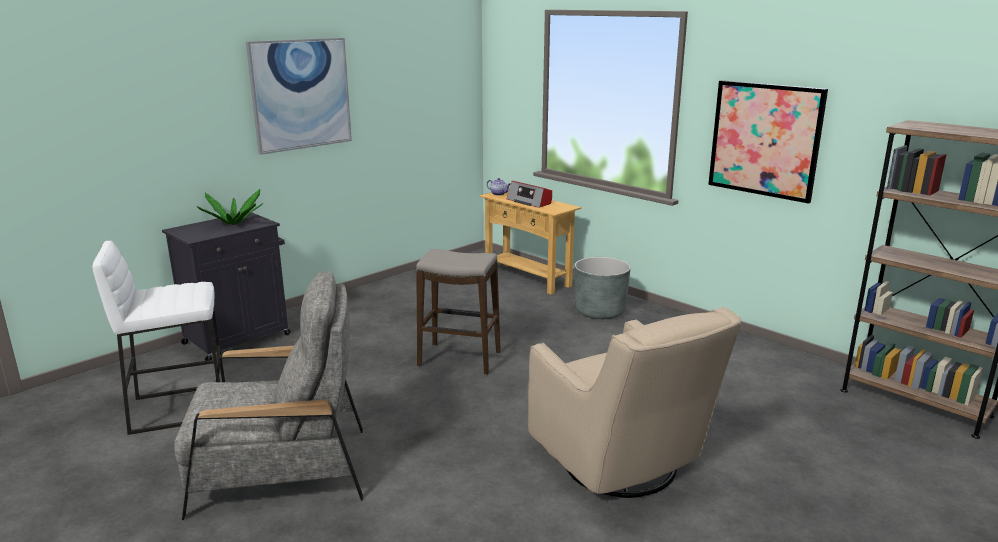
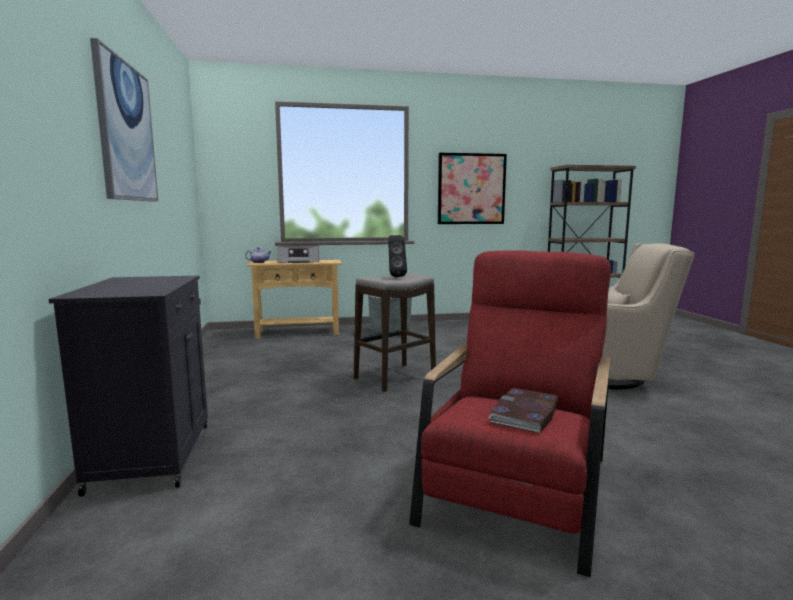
camera: 55 degrees left, 10 degrees down
(180, 407) = (280, 531): white stool -> none
(228, 406) = (525, 414): none -> book
(233, 223) = (142, 282): potted plant -> none
(280, 470) = (517, 490): grey armchair -> red armchair
(462, 257) = (396, 277): none -> black speaker

